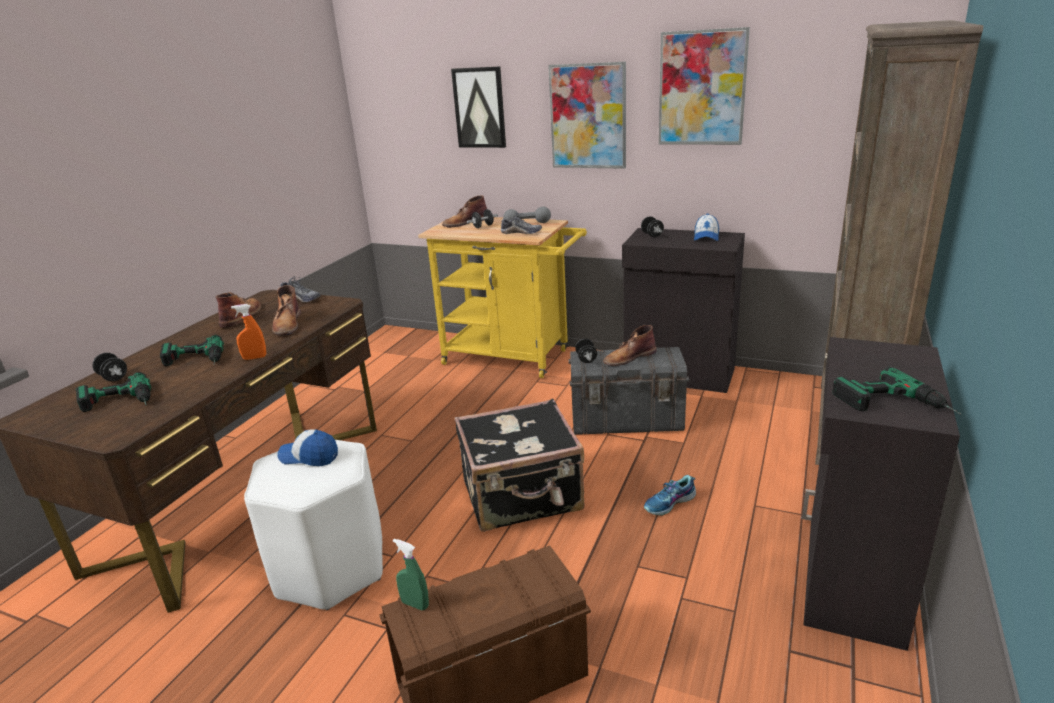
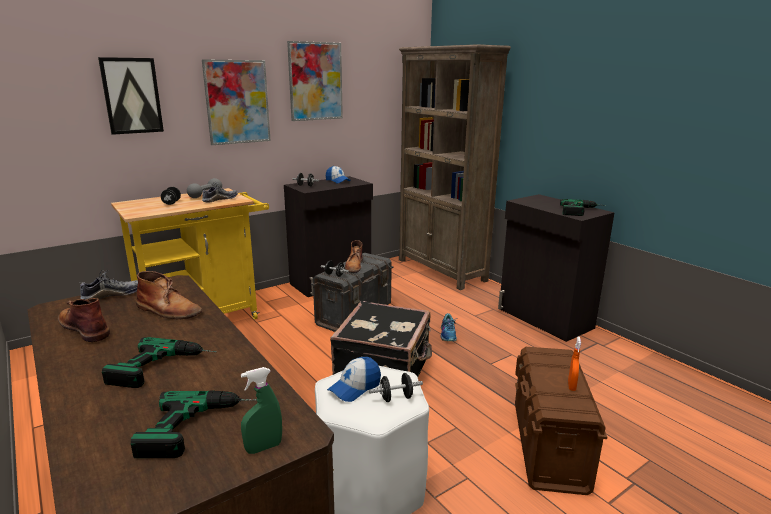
camera: 60 degrees left, 5 degrees down
(113, 377) = (101, 427): black dumbbell -> black dumbbell (396, 398)
(254, 358) = (224, 336): orange spray bottle -> orange spray bottle (571, 386)
(415, 604) = (550, 404): green spray bottle -> green spray bottle (263, 447)
(465, 222) = (144, 204): brown boot -> none

